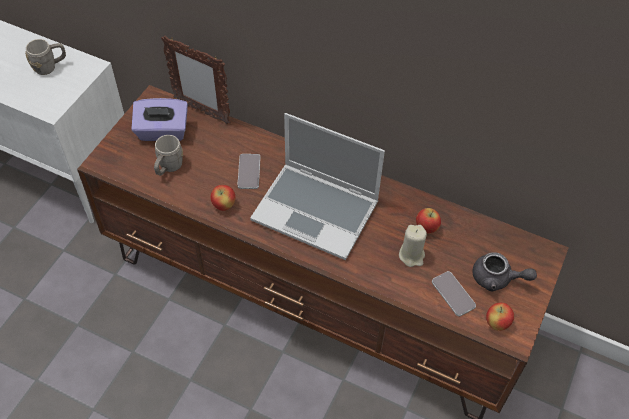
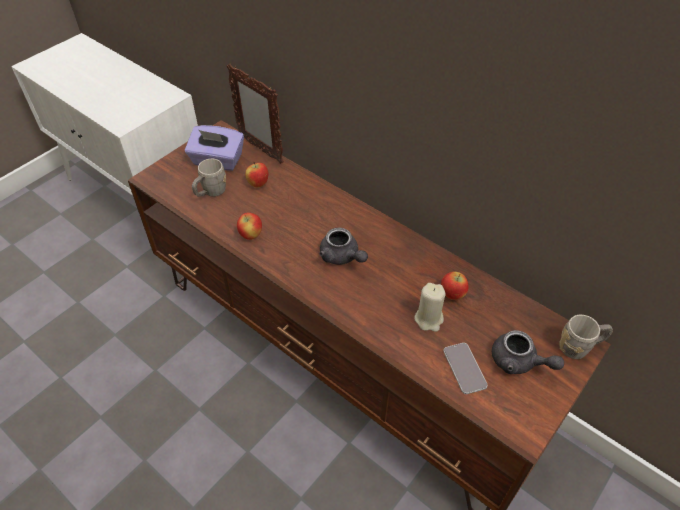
camera: 15 degrees right, 5 degrees down
(50, 66) = (137, 91): grey mug -> grey mug (579, 347)
(249, 172) = (286, 209): phone -> none
(317, 211) = (342, 257): laptop -> grey teapot
(496, 323) = (507, 411): apple -> apple (258, 184)

